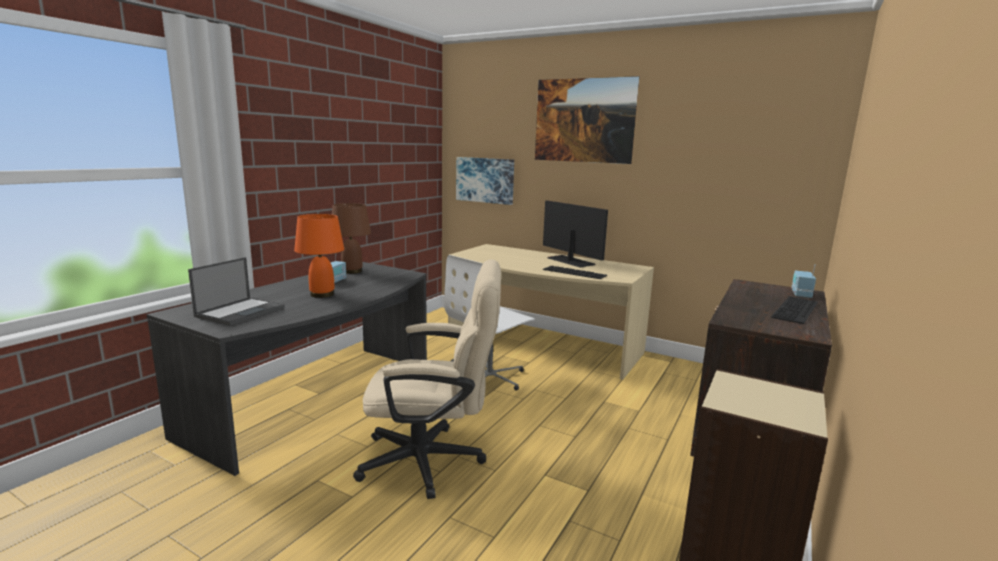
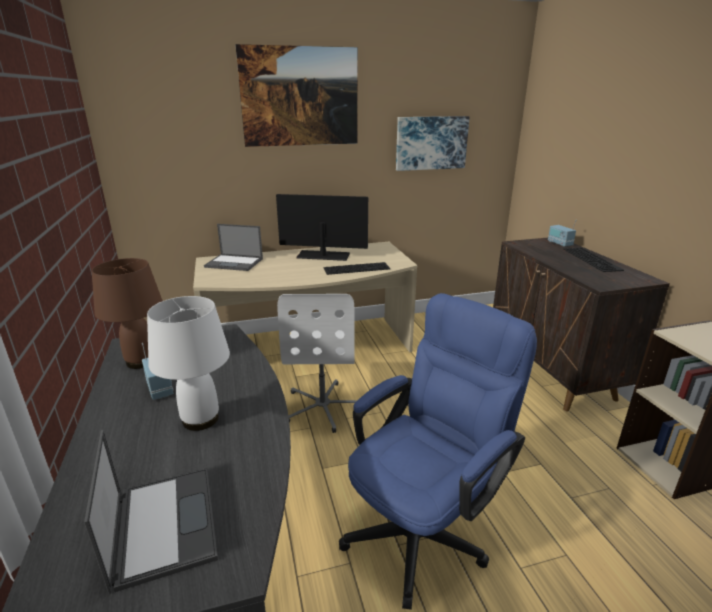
camera: 45 degrees left, 10 degrees up
(322, 294) = (201, 419): orange table lamp -> white table lamp
(433, 461) = (424, 527): beige office chair -> blue office chair
(485, 180) = (177, 178): picture -> picture (431, 143)
(500, 251) = (235, 263): none -> laptop

